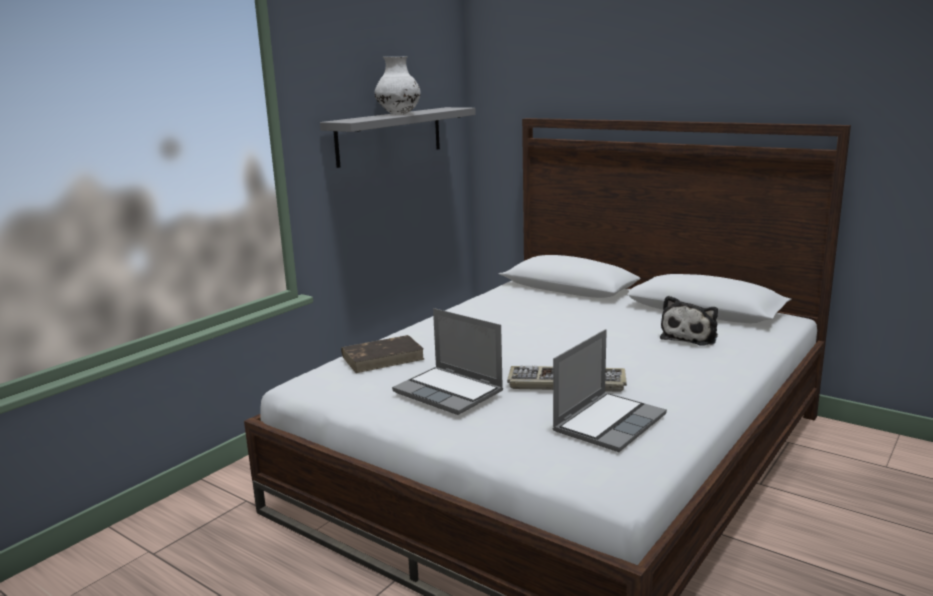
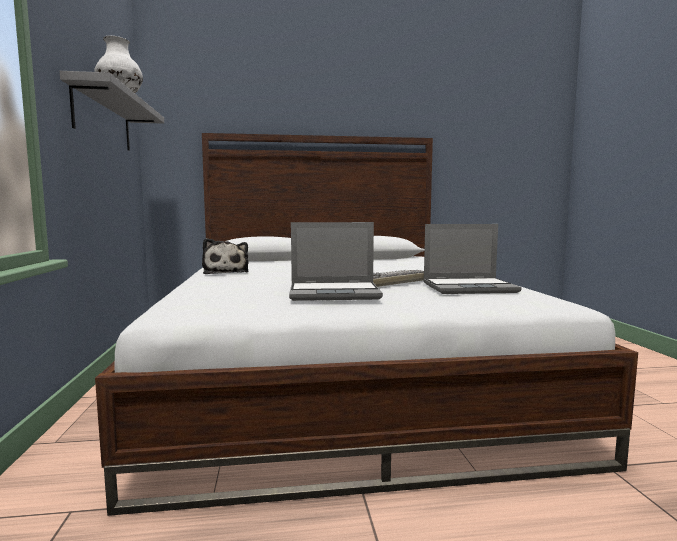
camera: 45 degrees left, 10 degrees down
(383, 357) = (219, 290): brown book -> none
(609, 423) = (470, 288): laptop -> laptop turned 90 degrees clockwise
(690, 336) = (395, 263): plush toy -> plush toy (226, 272)

